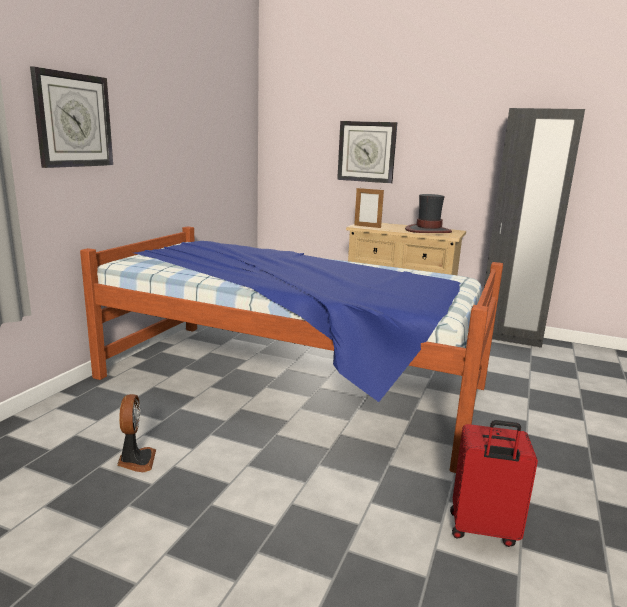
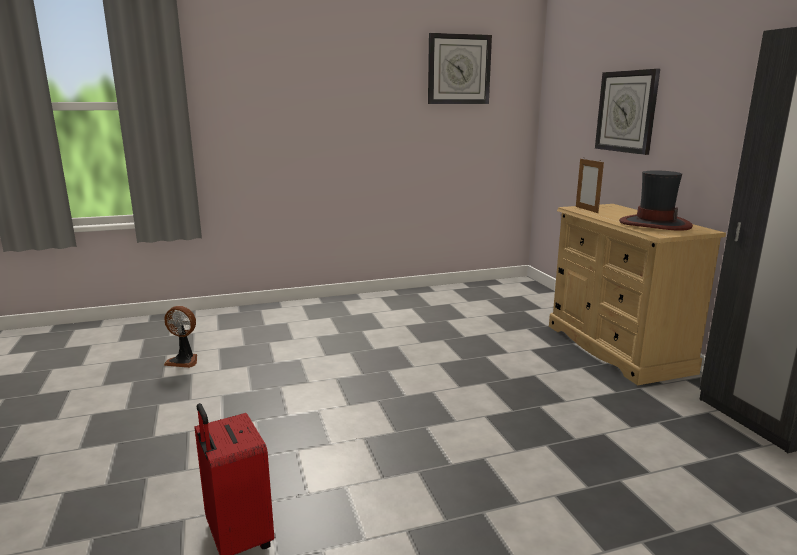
camera: 50 degrees right, 0 degrees up
(73, 120) = (263, 90): wall clock -> wall clock (459, 69)
(136, 460) = (184, 361): fan -> fan turned 60 degrees clockwise
(290, 383) = (374, 357): bed -> none

